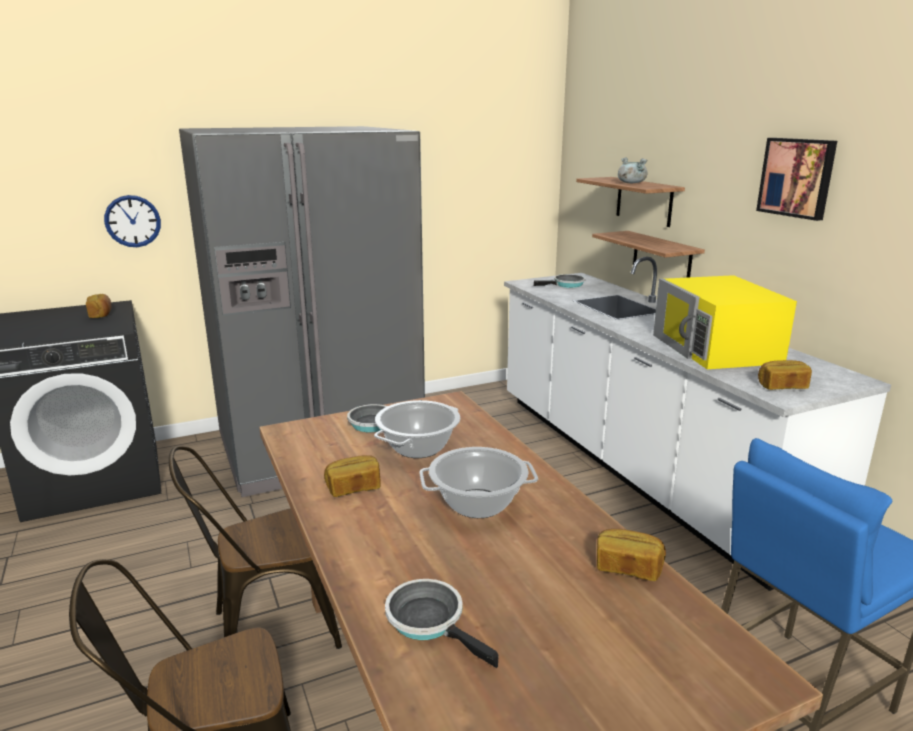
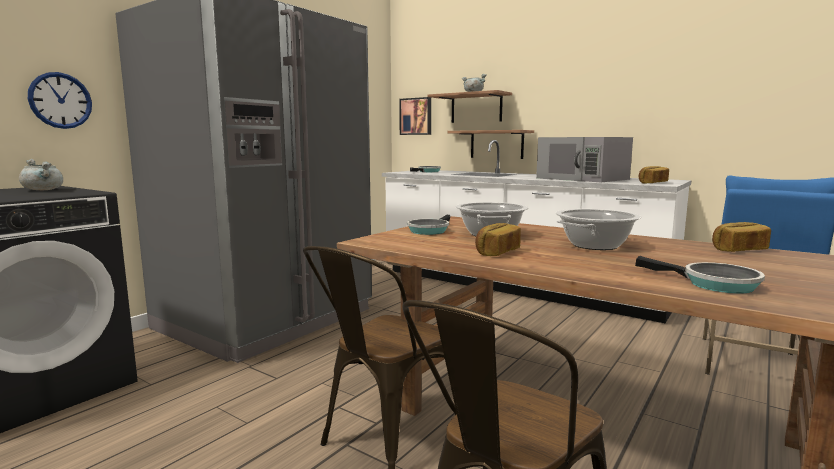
camera: 30 degrees left, 10 degrees down
(101, 315) = (44, 190): bread -> grey cooking pot
(430, 621) = (713, 284): frying pan -> frying pan turned 150 degrees counterclockwise
(716, 349) = (583, 179): yellow microwave -> grey microwave
(797, 177) = (602, 71): picture -> picture (416, 116)

